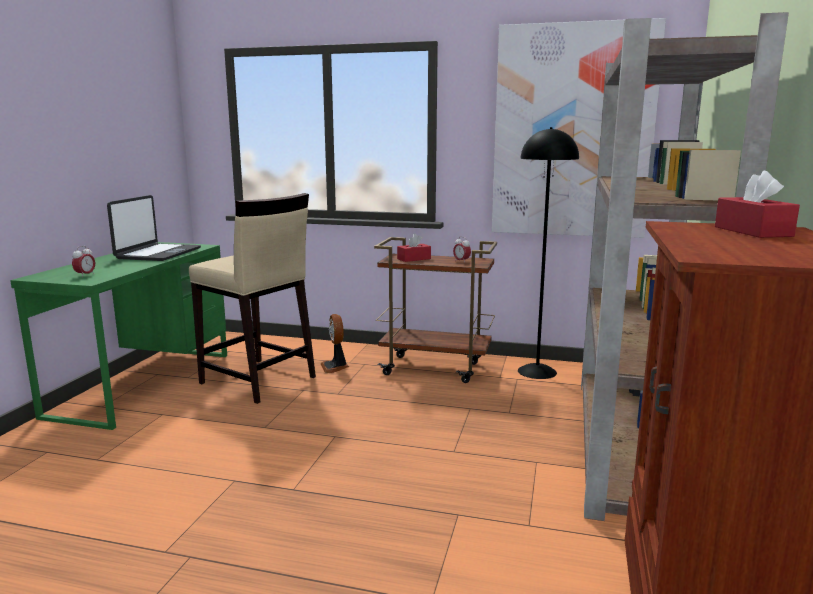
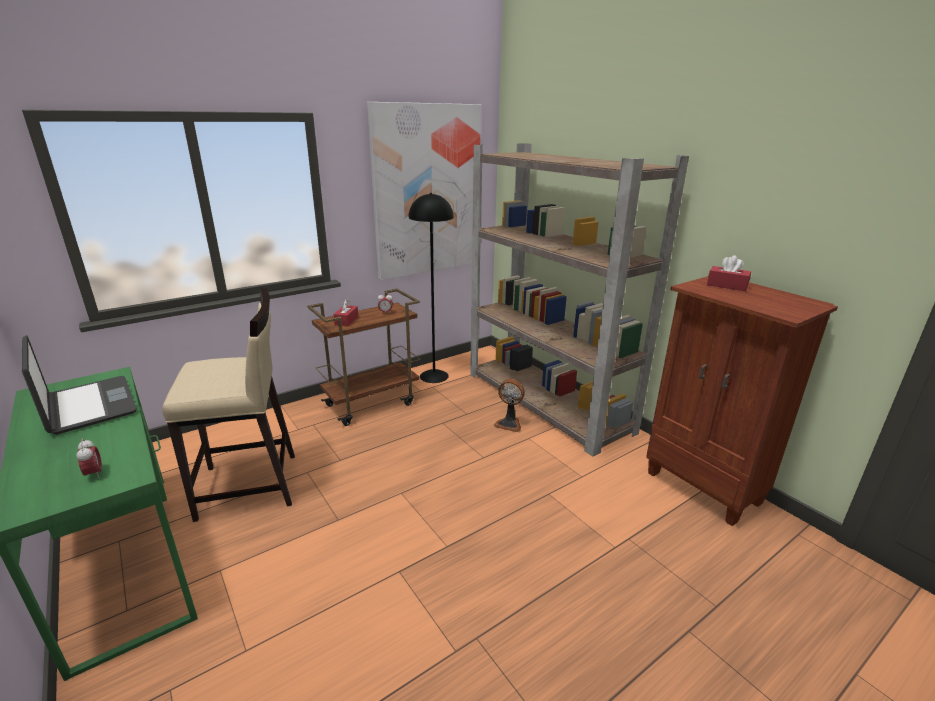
camera: 50 degrees left, 10 degrees up
(335, 367) = (294, 438): fan -> fan (509, 423)

